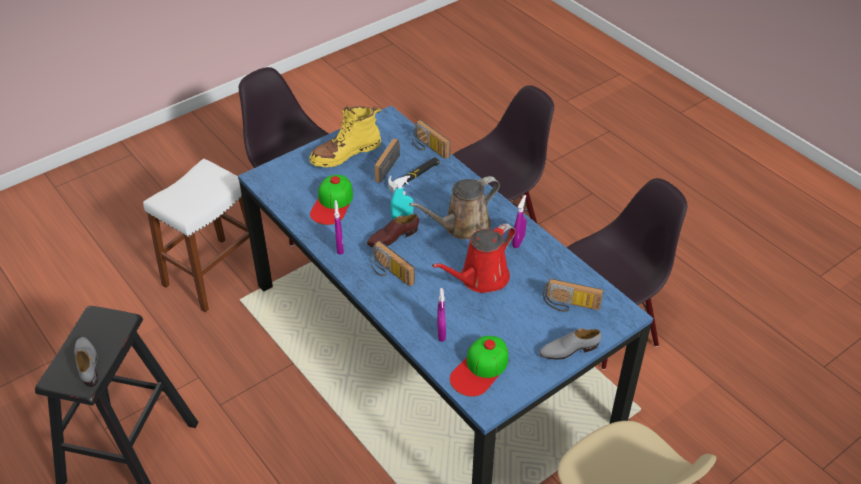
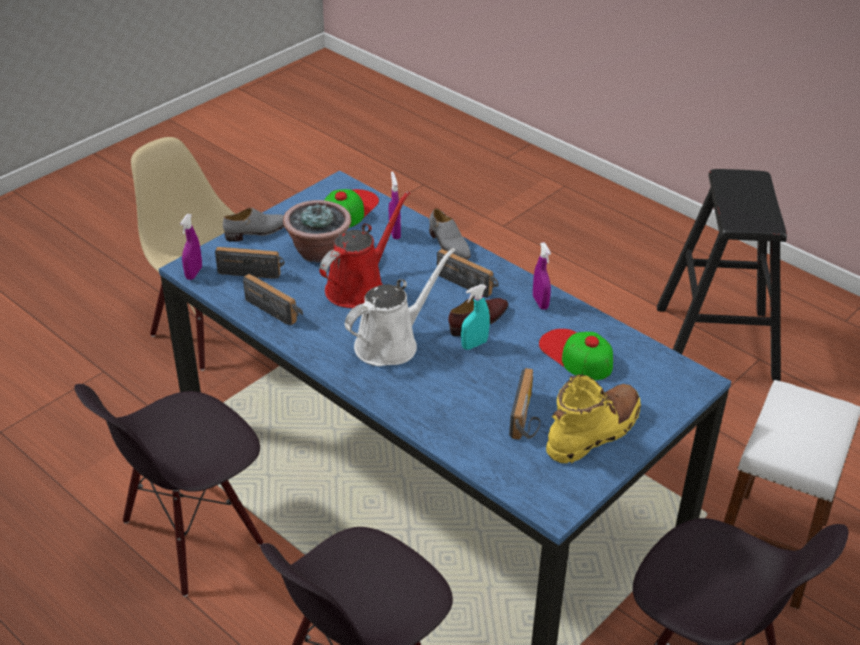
camera: 170 degrees right, 5 degrees down
(88, 364) = (737, 189): grey shoe -> grey shoe (448, 245)
(332, 204) = (576, 354): cap -> cap turned 45 degrees counterclockwise
(415, 177) = (474, 405): hammer -> none
(428, 148) = (468, 456): radio -> radio (277, 308)
(462, 226) = (391, 343): brown watering can -> white watering can
(512, 319) = (319, 252): none -> potted plant
(518, 242) = (316, 332): purple spray bottle -> purple spray bottle (194, 273)

